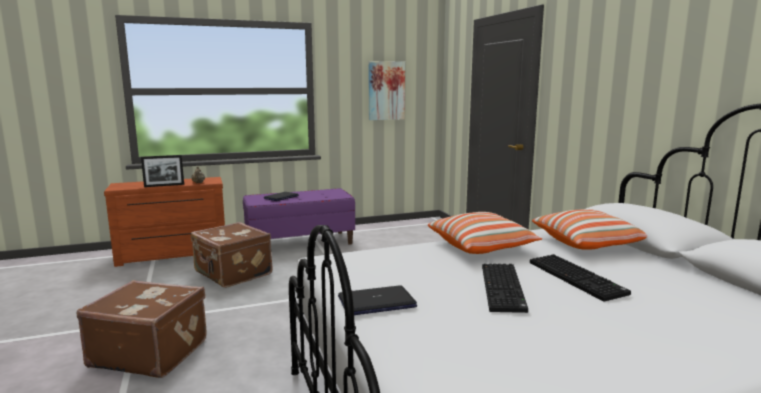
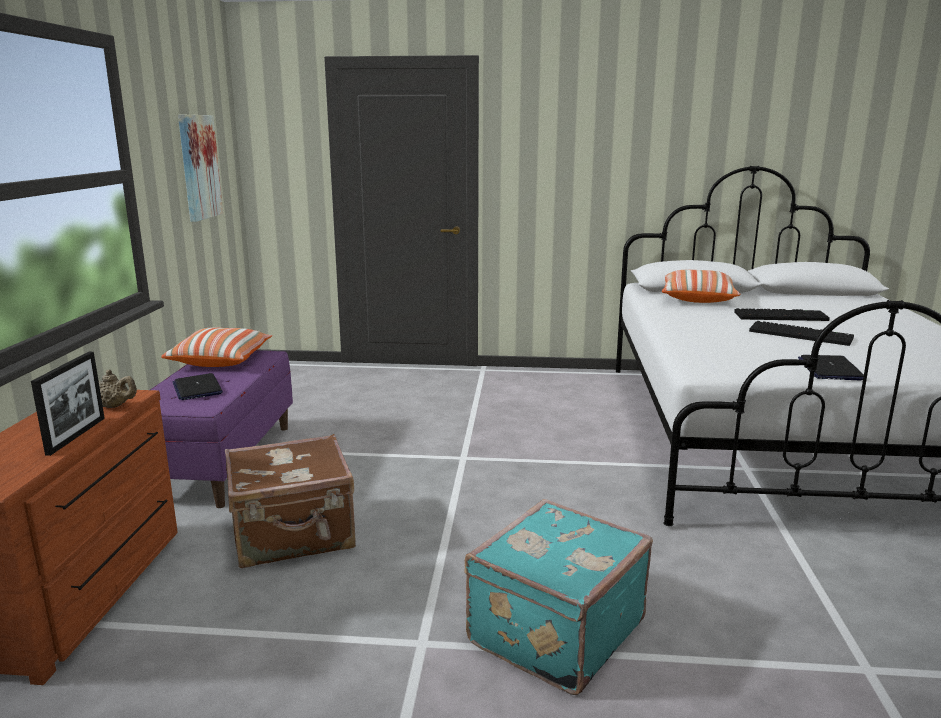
camera: 65 degrees left, 5 degrees up
(150, 352) = (553, 631): brown suitcase -> turquoise suitcase
(481, 247) = (690, 322): pillow -> pillow (221, 360)

